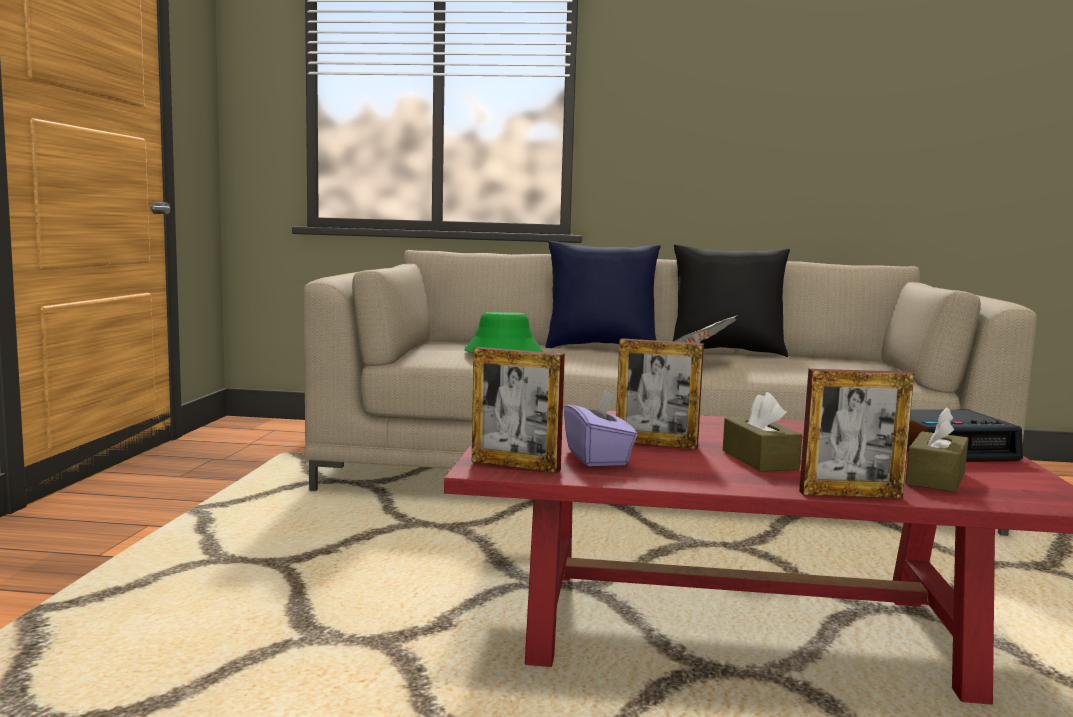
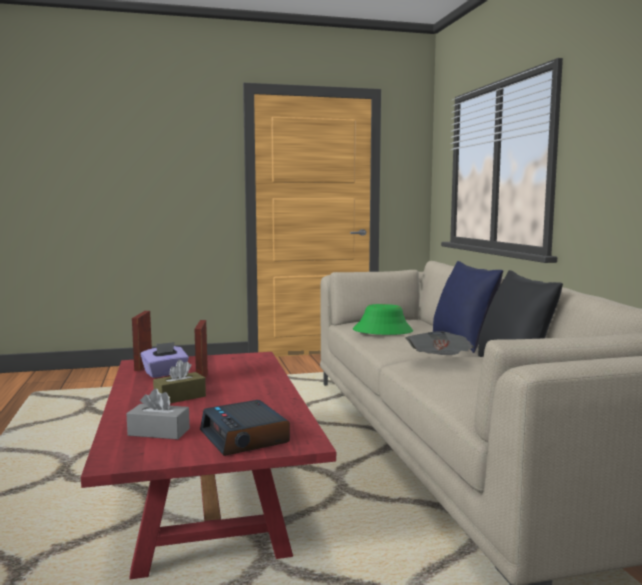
camera: 70 degrees right, 0 degrees up
(850, 494) = (115, 414): picture frame -> none
(935, 478) = (159, 432): brown tissue box -> grey tissue box

